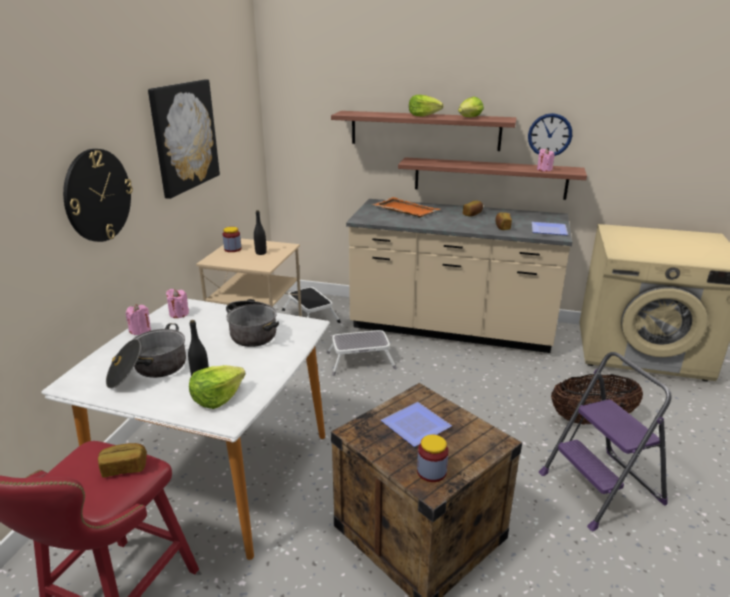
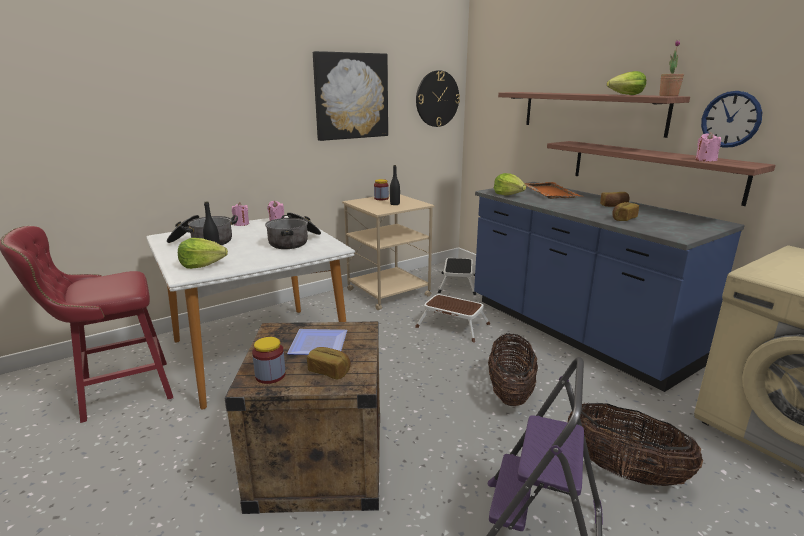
camera: 40 degrees right, 5 degrees down
(97, 195) = (244, 121): wall clock -> wall clock (437, 99)
(124, 467) = (121, 286): bread -> bread (329, 371)
(360, 360) = (452, 326): grey step ladder -> brown step ladder
(423, 115) = (582, 93): lettuce -> lettuce (508, 194)
(451, 328) = (574, 331): beige counter -> blue counter
(471, 399) = (510, 392): none -> basket
(504, 118) = (668, 96): none -> potted plant
(547, 231) = (675, 231): plate -> none

